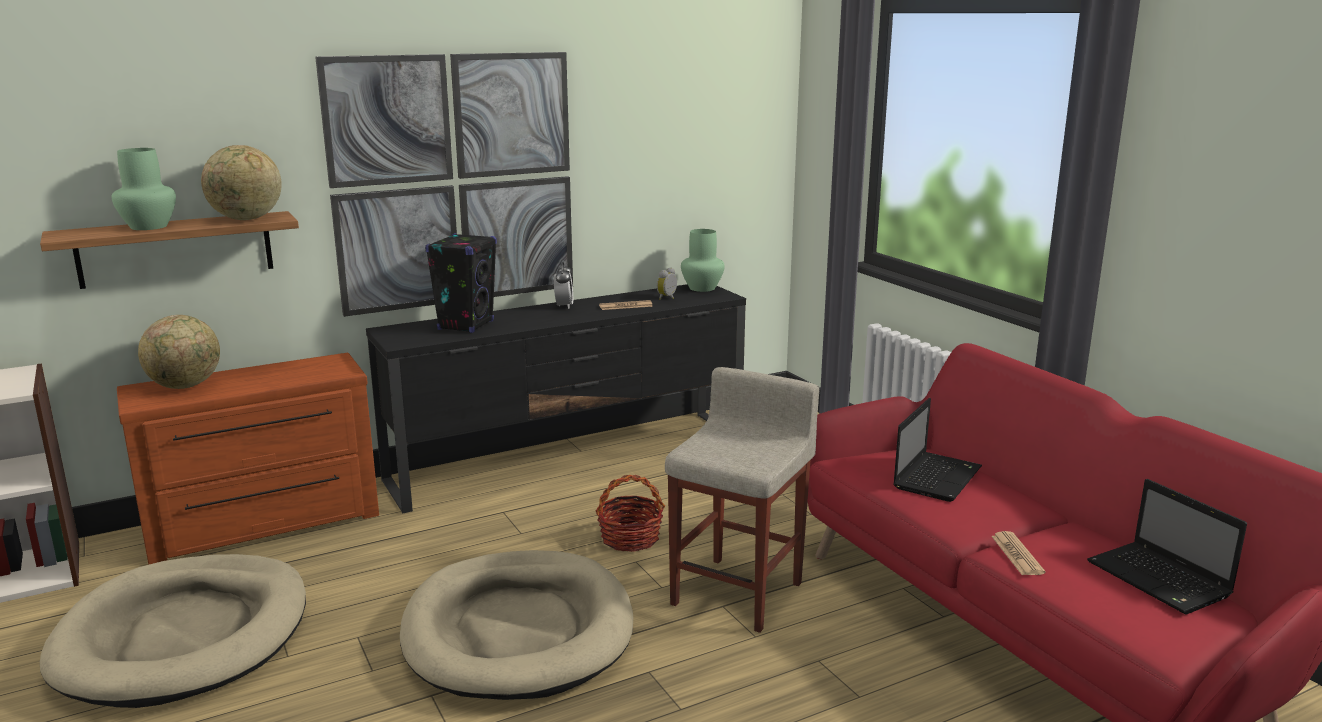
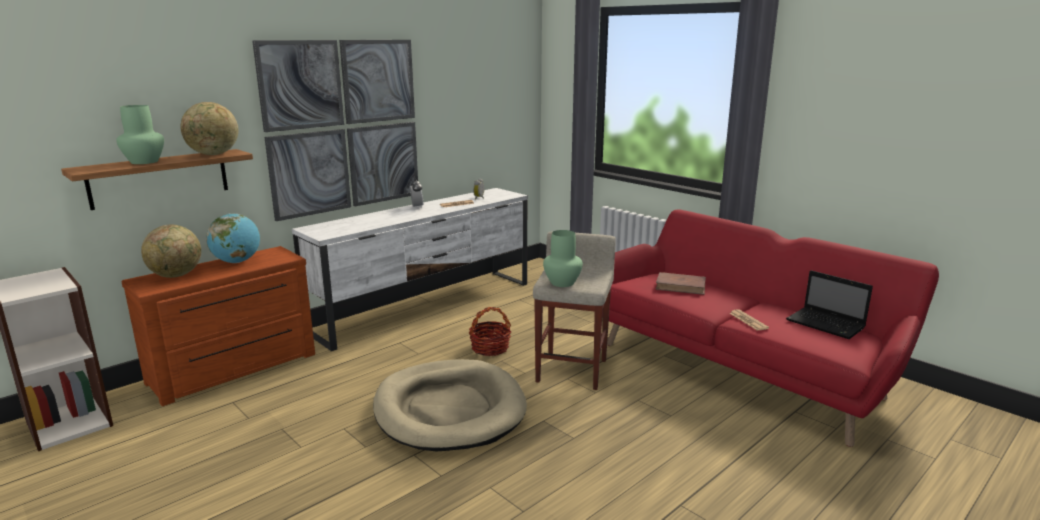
camera: 15 degrees left, 0 degrees up
(184, 636) = (217, 446): beige dog bed -> none
(274, 372) = (237, 262): none -> globe
(466, 325) = (361, 222): black speaker -> none
(572, 458) = (426, 306): black tv stand -> white tv stand
(702, 288) = (496, 191): green vase -> green vase (562, 282)
(937, 477) = (681, 286): laptop -> brown book

